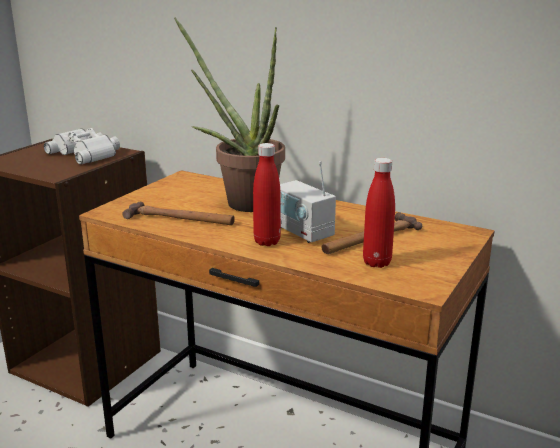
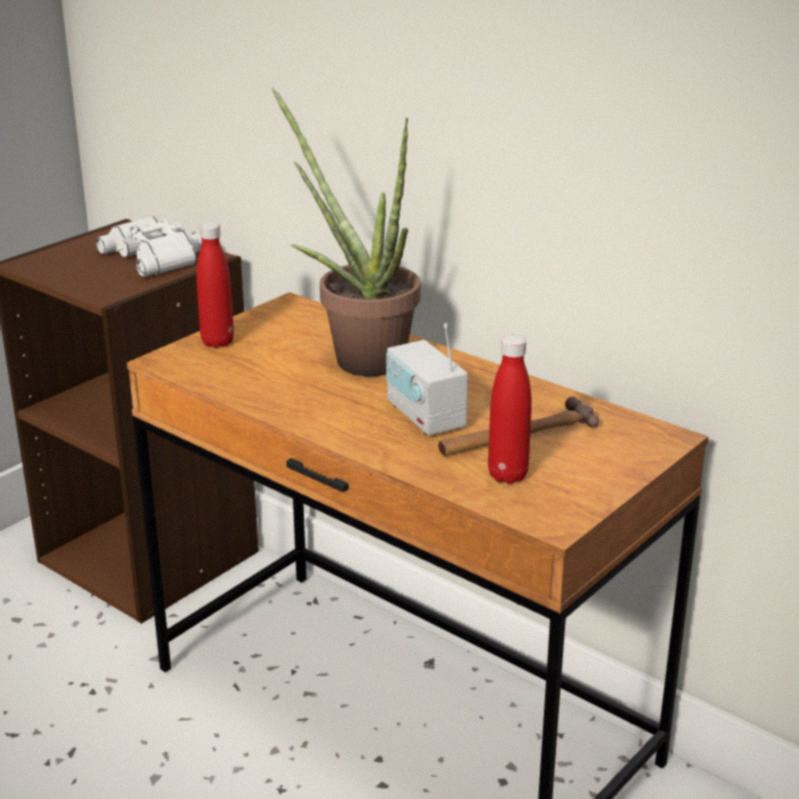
camera: 10 degrees right, 5 degrees up
(180, 219) = (261, 380): hammer -> none
(267, 242) = (369, 428): red bottle -> red bottle (217, 342)

